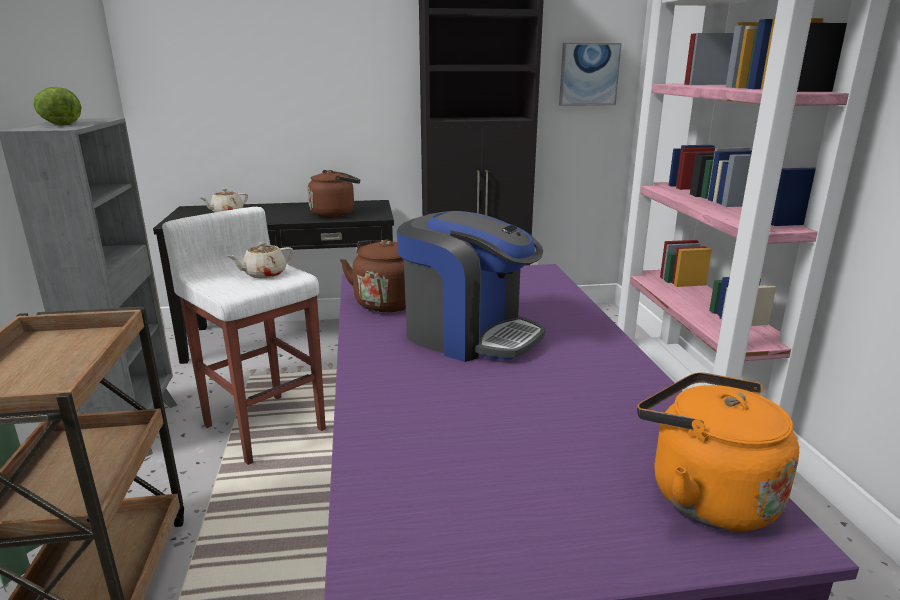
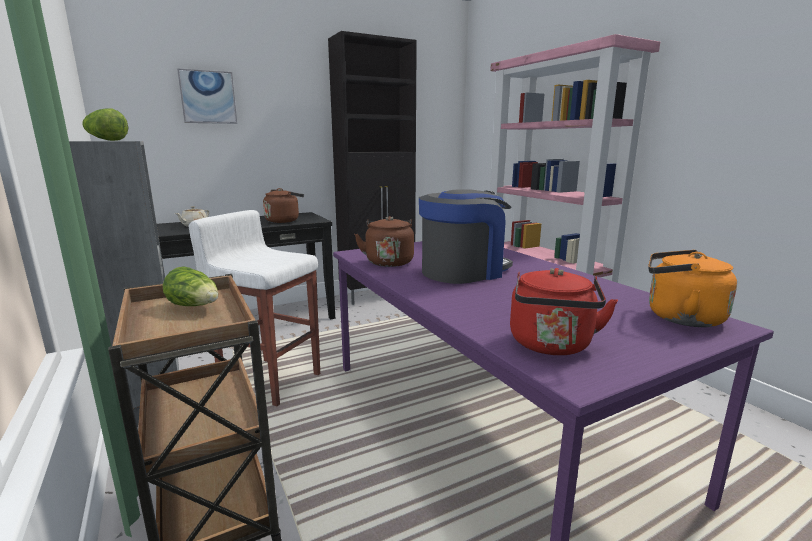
camera: 20 degrees left, 5 degrees down
(71, 350) = (195, 306): none -> lettuce
(264, 274) = (274, 257): beige teapot -> none
(422, 506) = (551, 346): none -> red kettle
(469, 335) = (463, 271): coffee machine -> coffee machine turned 45 degrees counterclockwise
(589, 74) = (436, 124): picture -> picture (208, 97)

